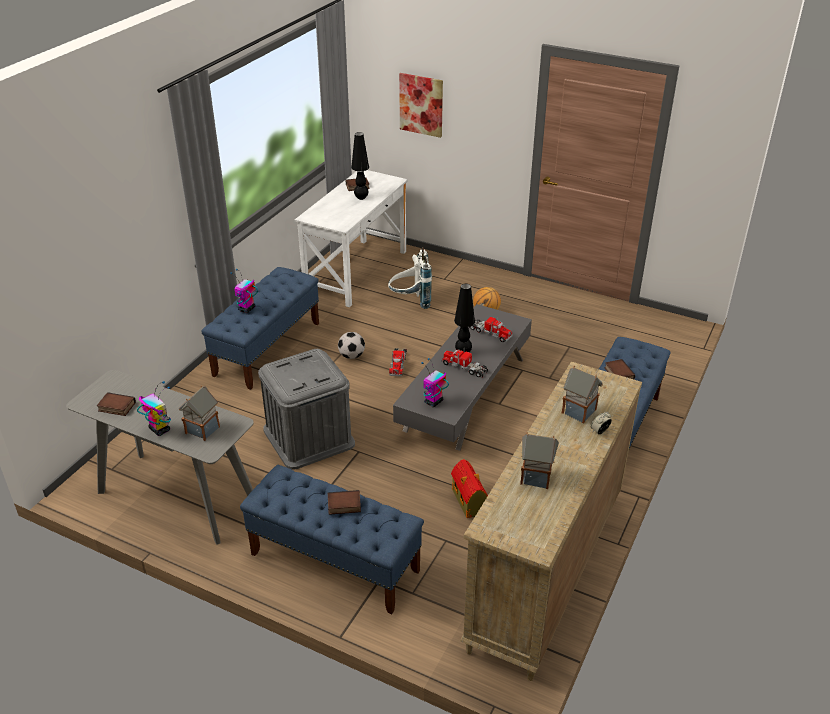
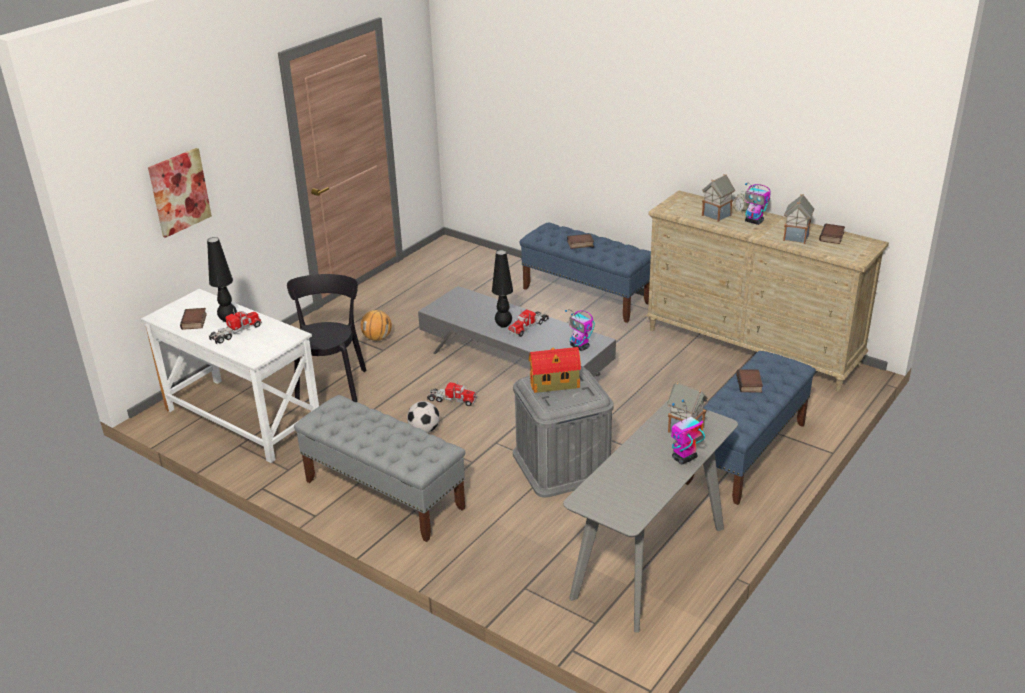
camera: 80 degrees left, 5 degrees down
(116, 407) = (641, 493): book -> book (832, 237)
(247, 309) = (396, 443): toy robot -> toy robot (754, 221)
(267, 348) = (383, 494): blue bench -> grey bench
(411, 301) = (332, 383): white backpack -> black chair
(469, 502) = (670, 375): toy house -> toy house (556, 384)
(490, 333) = (474, 308): toy truck -> toy truck (236, 332)

